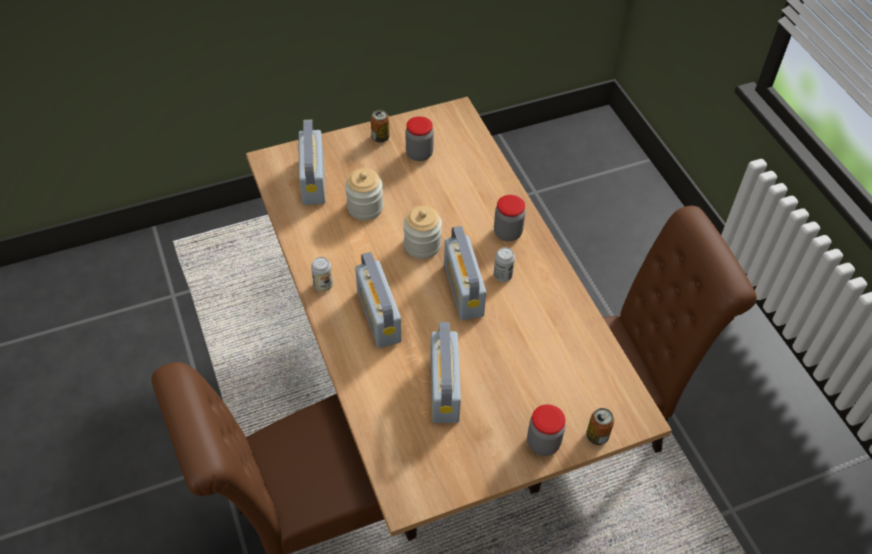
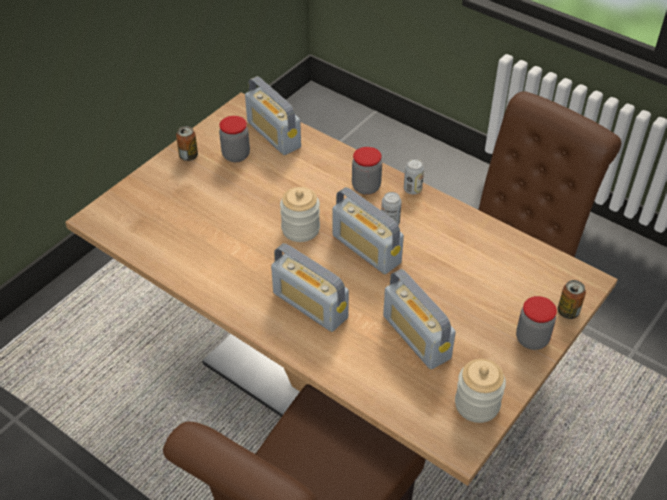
camera: 30 degrees left, 5 degrees down
(313, 180) = (153, 218): radio -> radio (274, 135)
(323, 285) = (237, 303): can -> can (412, 189)
(365, 207) = (222, 220): jar -> jar (477, 404)

